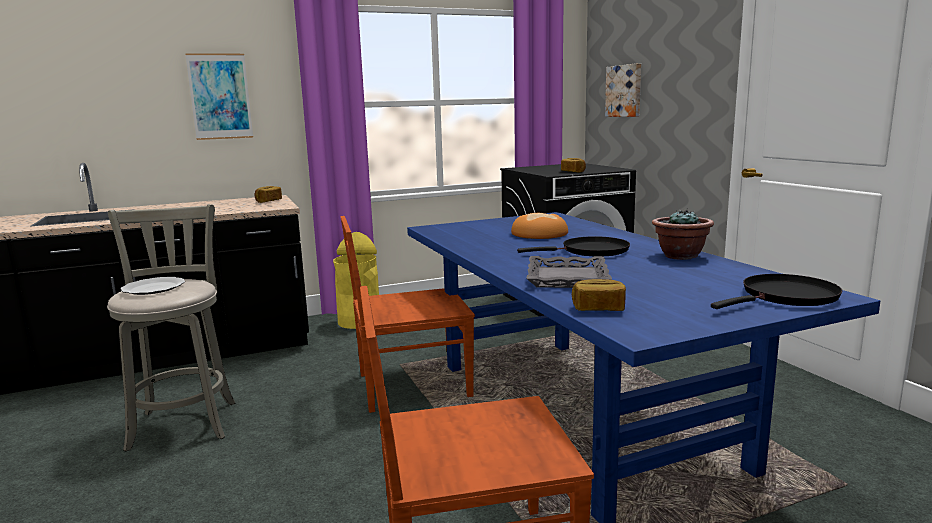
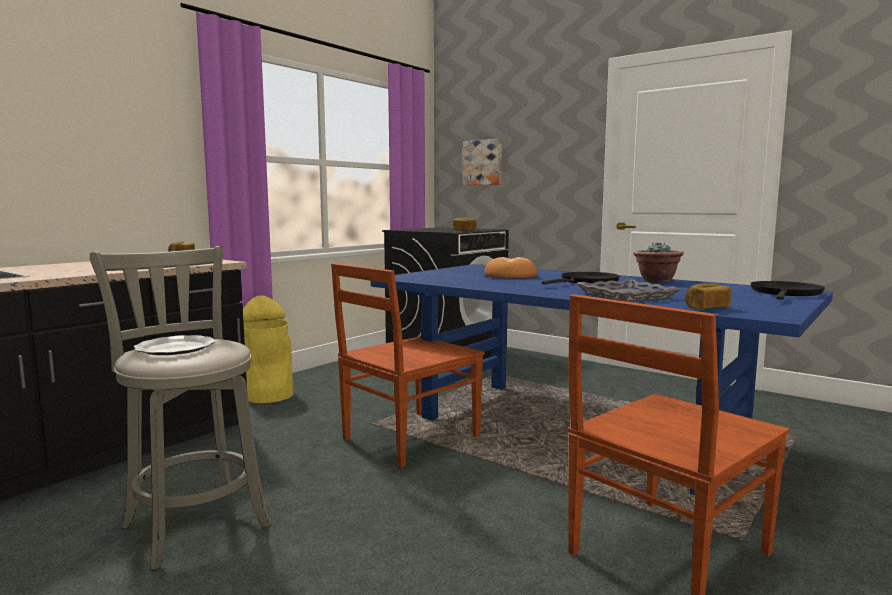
camera: 30 degrees left, 5 degrees down
(220, 96) = (103, 133): picture -> none

